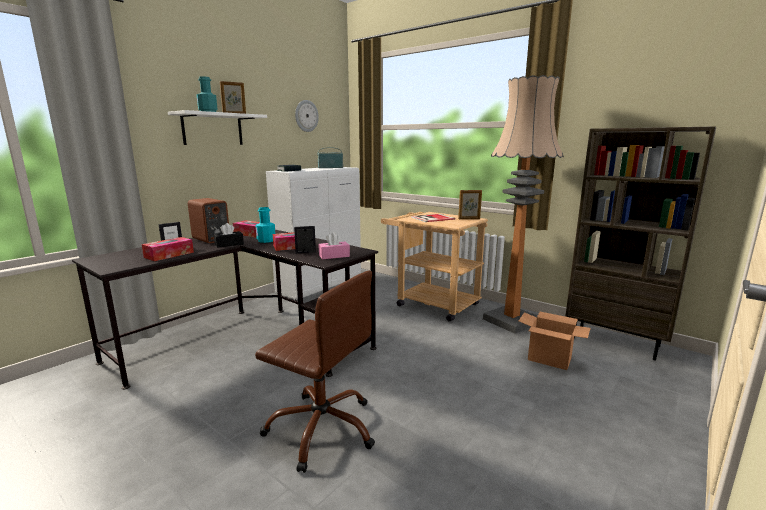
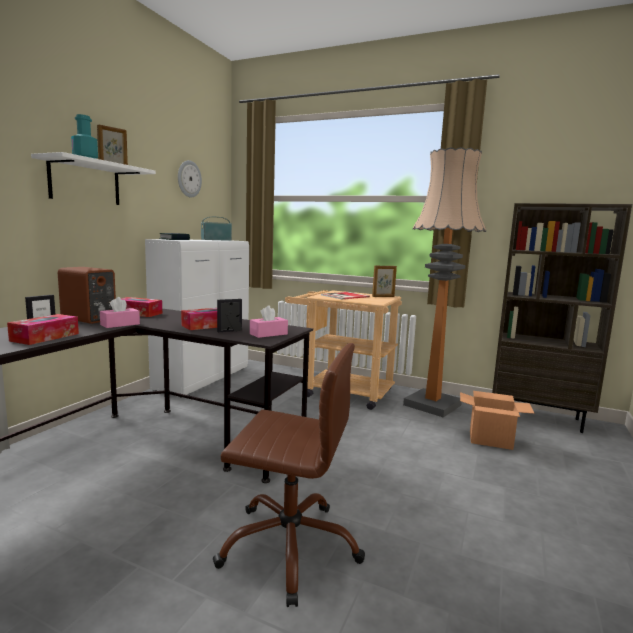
camera: 15 degrees left, 5 degrees down
(229, 244) = (120, 324): black tissue box -> pink tissue box
(266, 240) = (166, 320): turquoise bottle -> none

